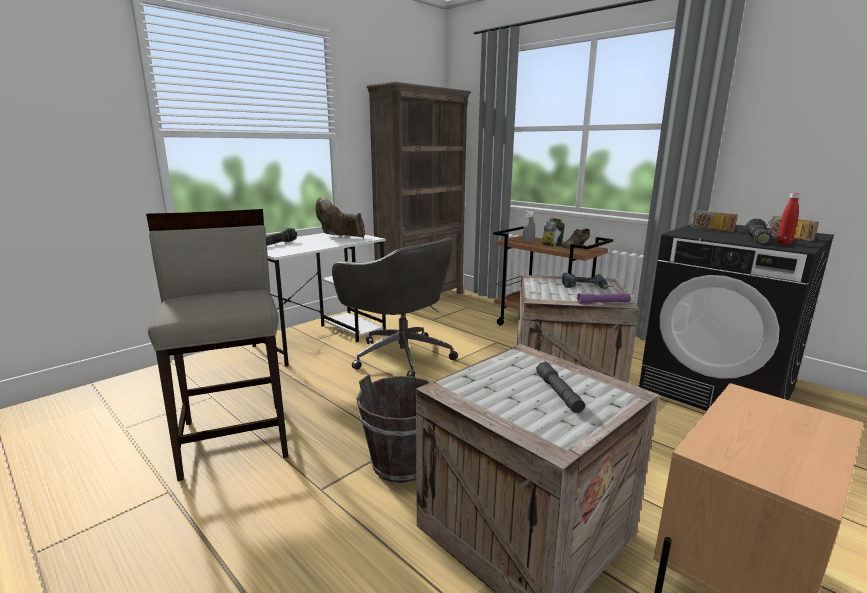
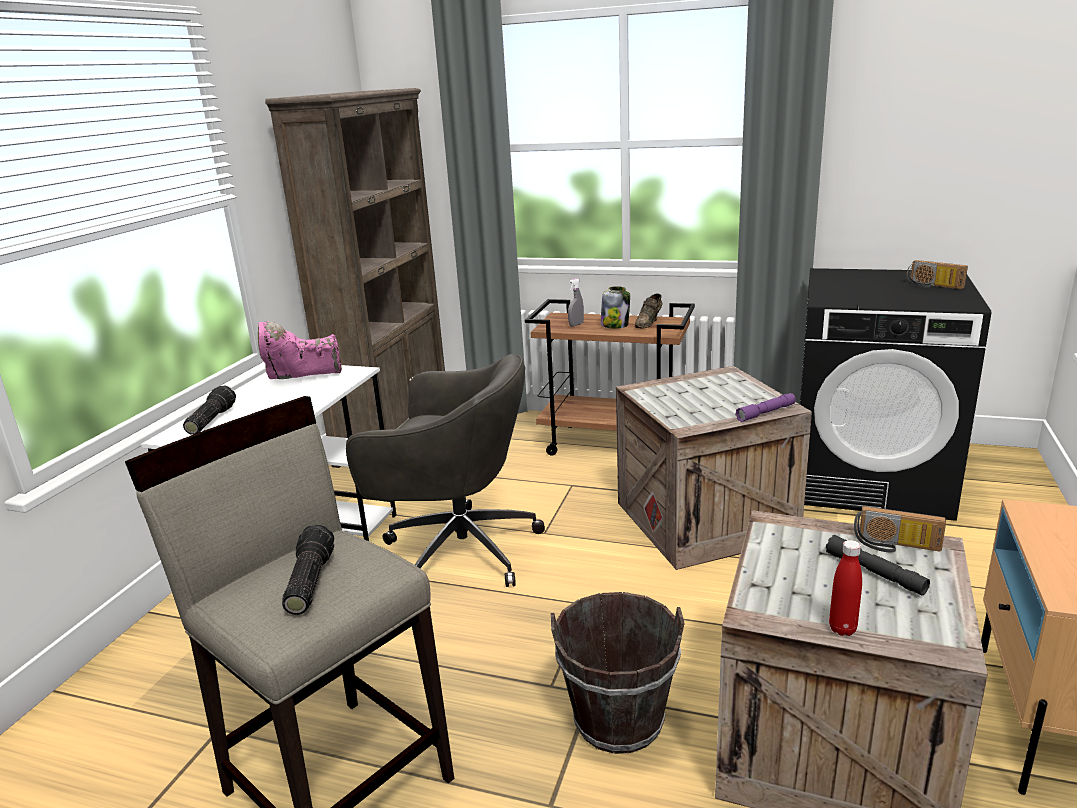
camera: 25 degrees left, 5 degrees up
(340, 237) = (302, 381): brown boot -> pink boot
(584, 286) = (715, 389): power drill -> none
(709, 229) = (844, 286): radio -> radio (896, 546)
(756, 240) = (913, 298): flashlight -> flashlight (308, 582)
(784, 243) = (946, 299): red bottle -> red bottle (842, 629)

